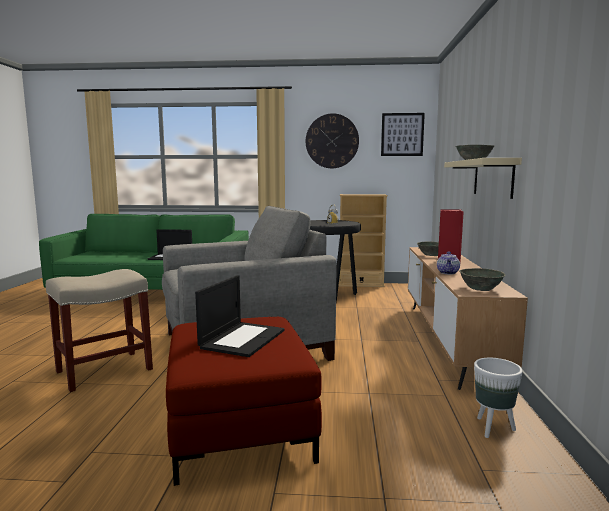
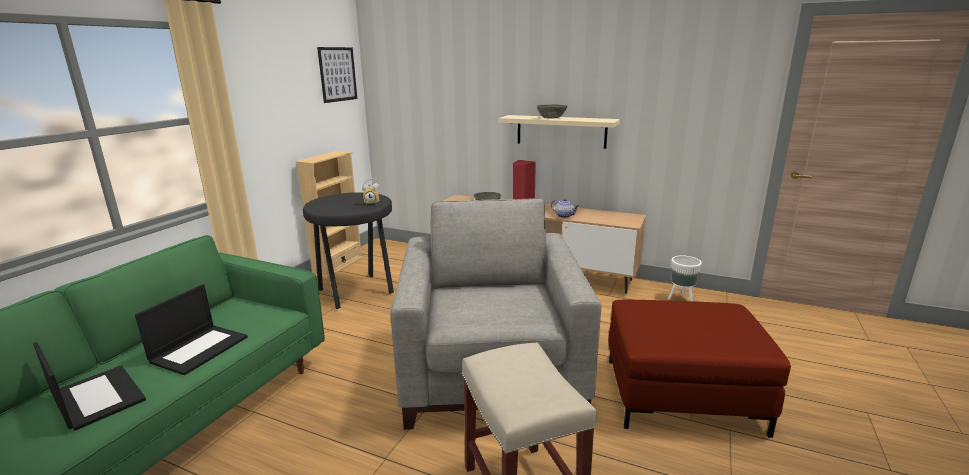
camera: 70 degrees left, 10 degrees up
(242, 338) = (691, 321): laptop -> laptop (96, 397)
(332, 141) = (273, 87): wall clock -> none
(480, 288) = (620, 219): grey bowl -> none

